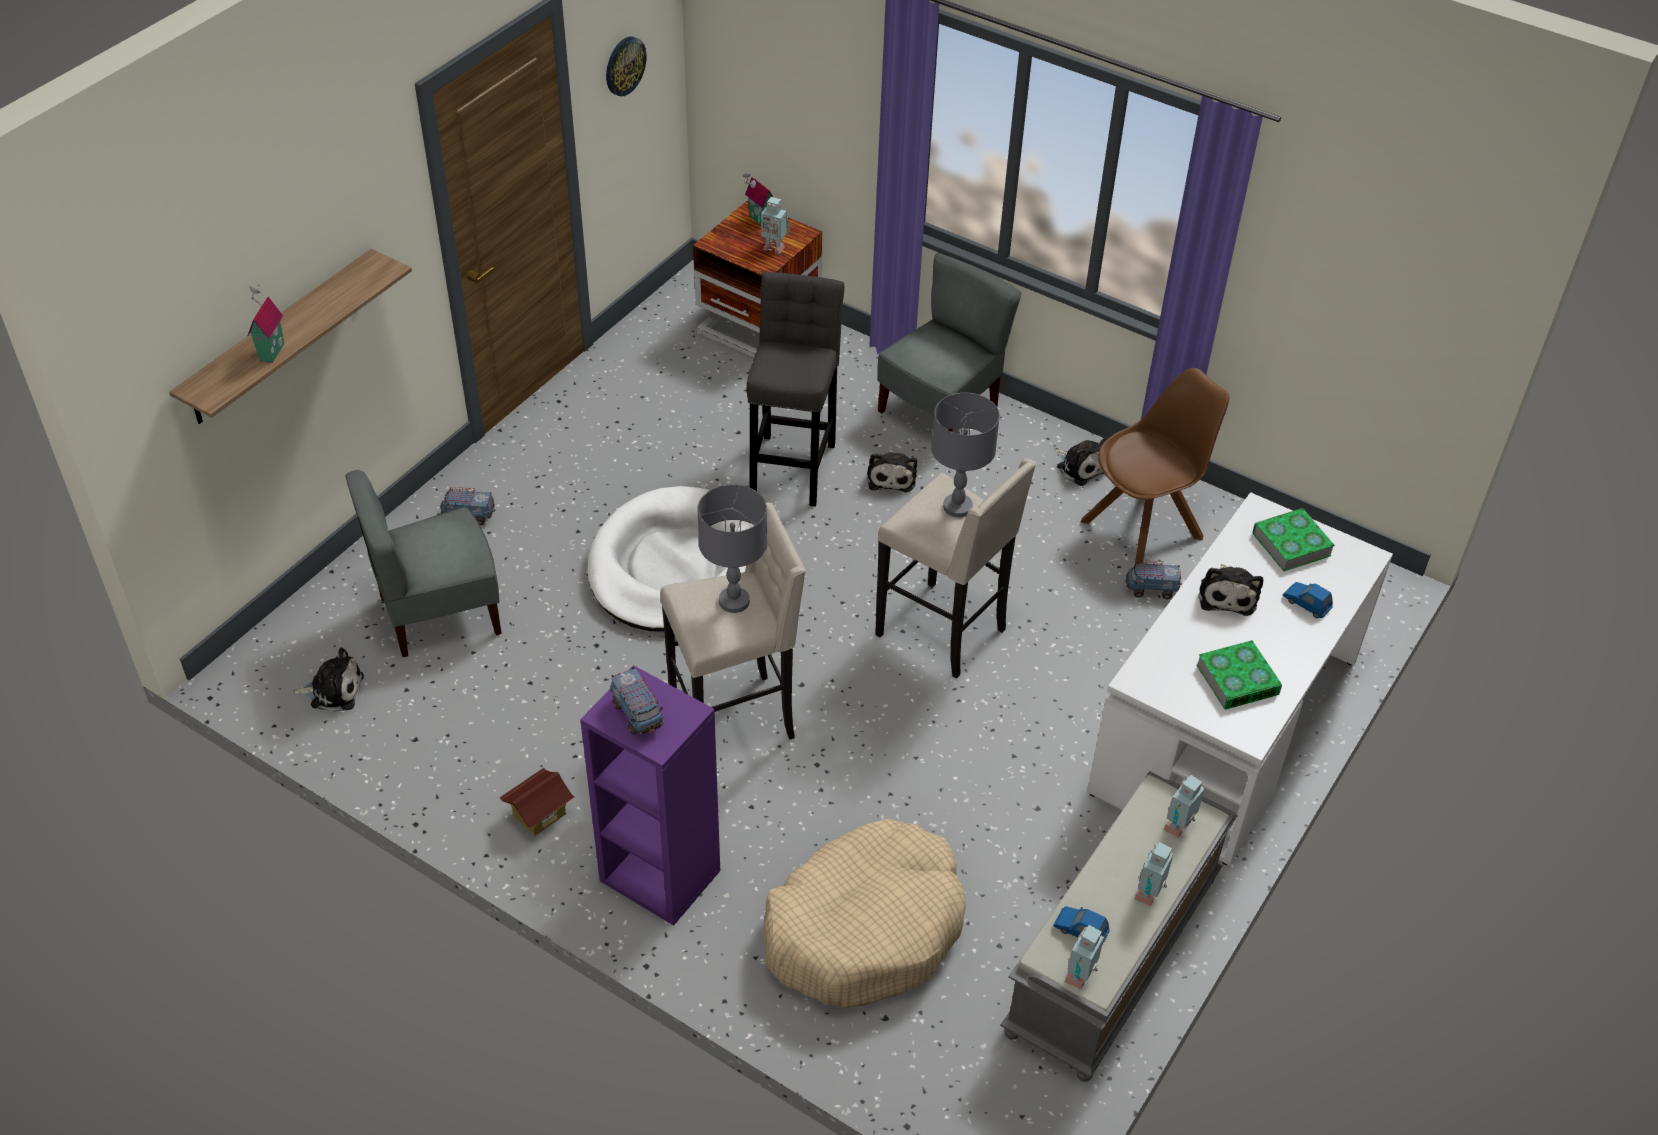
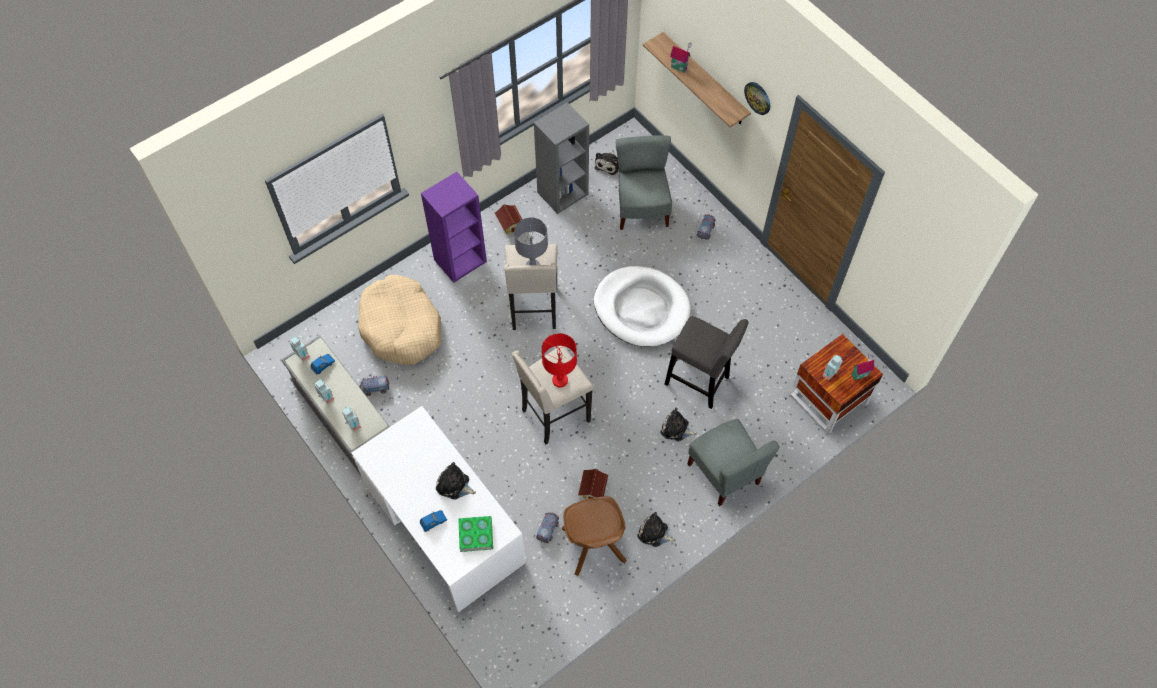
camera: 110 degrees right, 15 degrees up
(428, 747) = (563, 193): none -> grey bookcase
(624, 65) = (904, 252): wall clock -> wall clock (758, 97)
(638, 714) = (450, 190): toy truck -> toy truck (375, 388)
(957, 507) = (559, 380): grey table lamp -> red table lamp
(1052, 551) = (593, 490): none -> toy house
(1081, 466) = (654, 533): plush toy -> plush toy turned 45 degrees clockwise
(1237, 680) = (400, 464): book -> none

